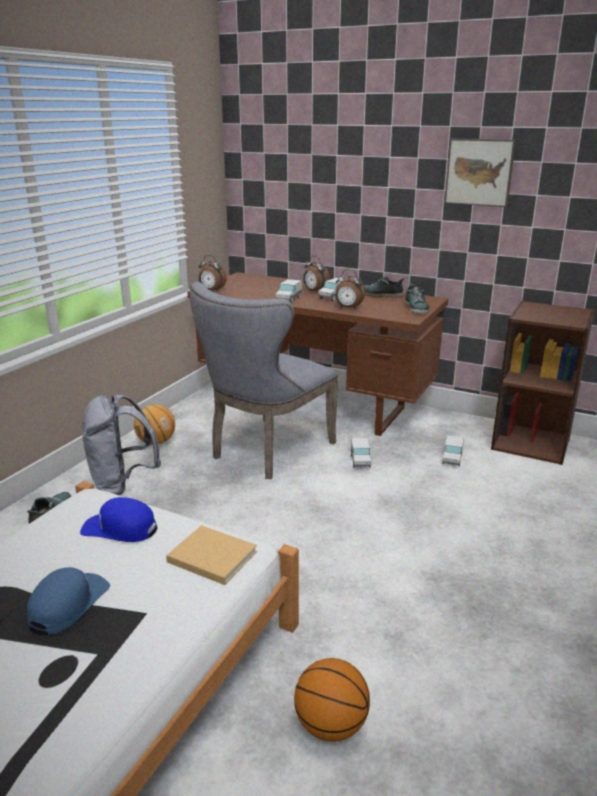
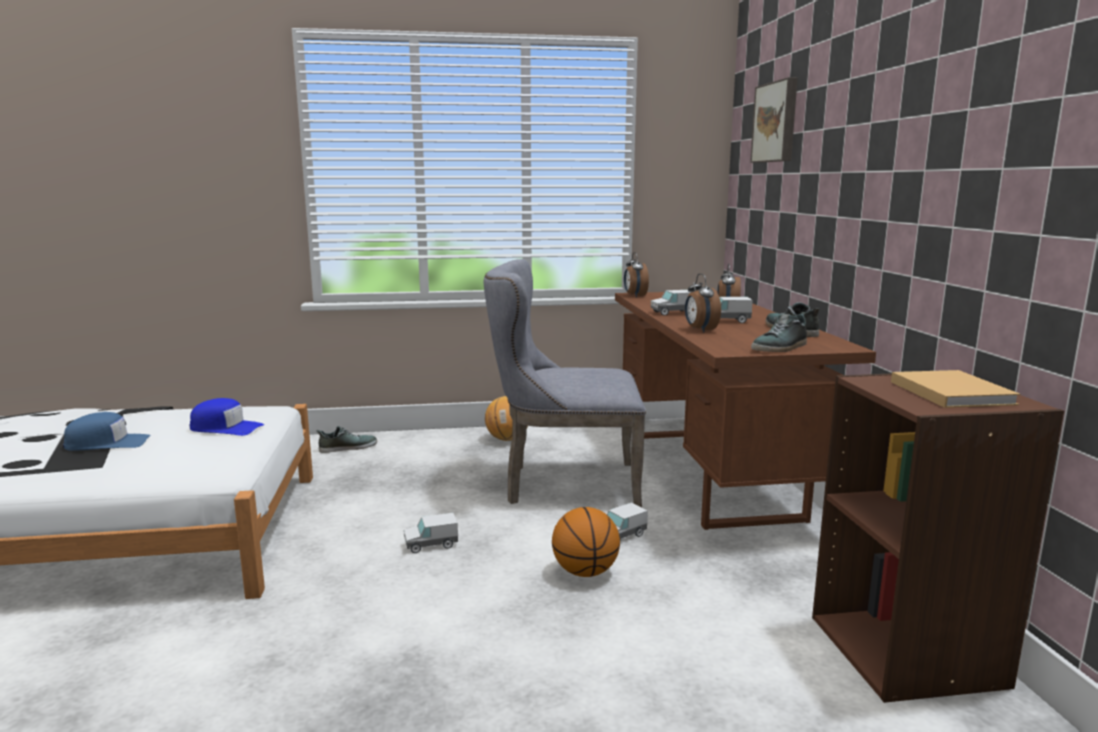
camera: 55 degrees right, 10 degrees down
(120, 528) = (226, 428): blue cap -> blue cap turned 120 degrees clockwise
(122, 483) = (421, 452): grey backpack -> none
(210, 556) = (200, 464): beige book -> beige book (949, 392)
(331, 726) = (108, 664): basketball -> basketball (585, 572)
(452, 459) = (727, 594): toy truck -> toy truck (431, 545)
(479, 172) = (928, 134): picture -> picture (777, 122)

